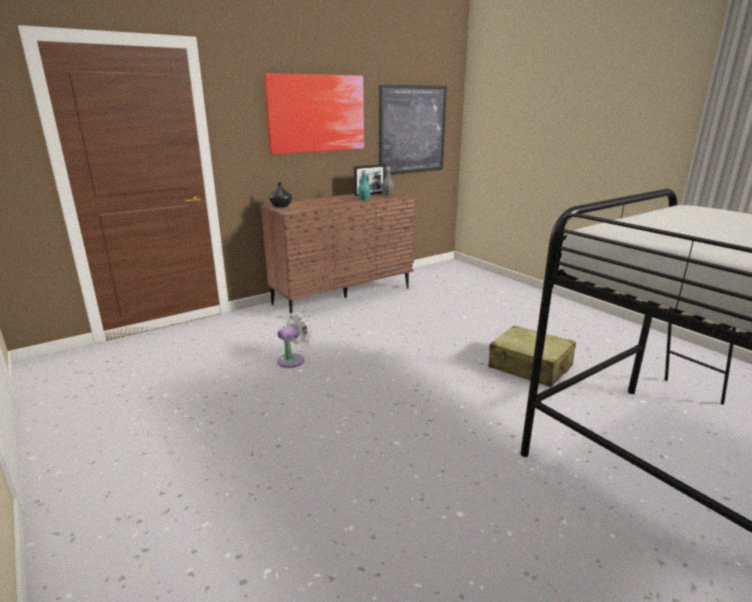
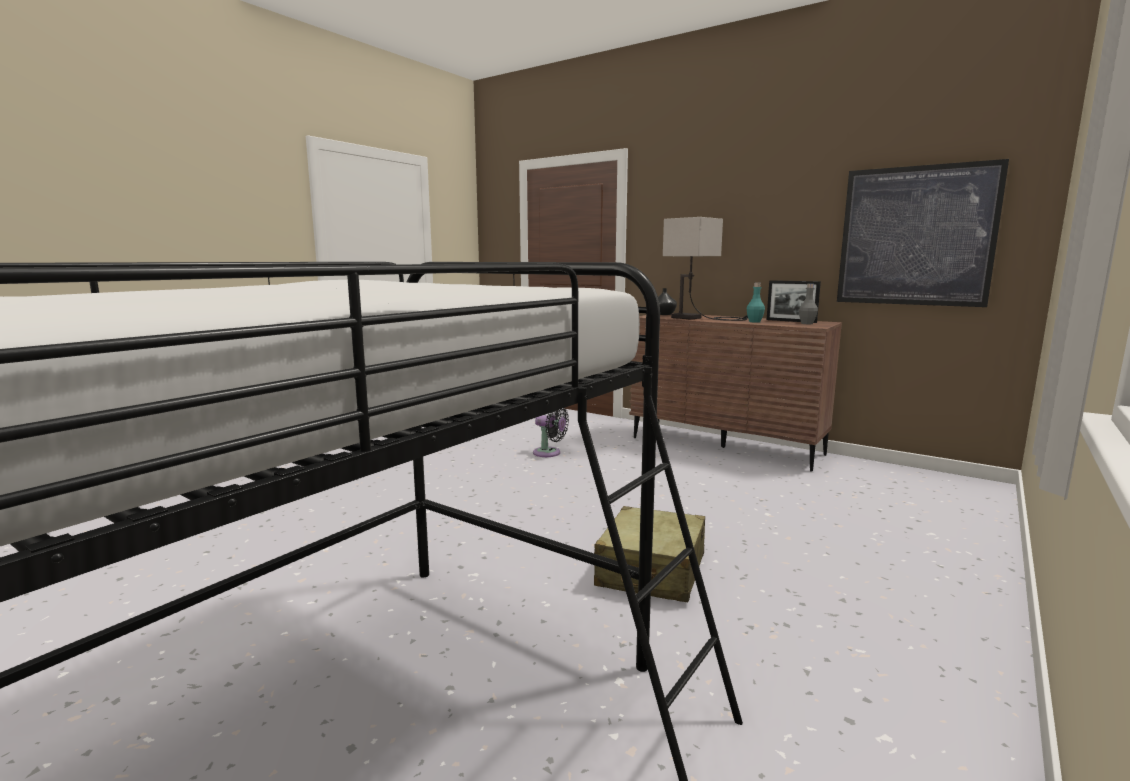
camera: 70 degrees right, 10 degrees down
(293, 360) = (549, 453): white fan -> black fan
(316, 113) = (744, 214): picture -> none
(328, 203) = (704, 318): none -> table lamp

